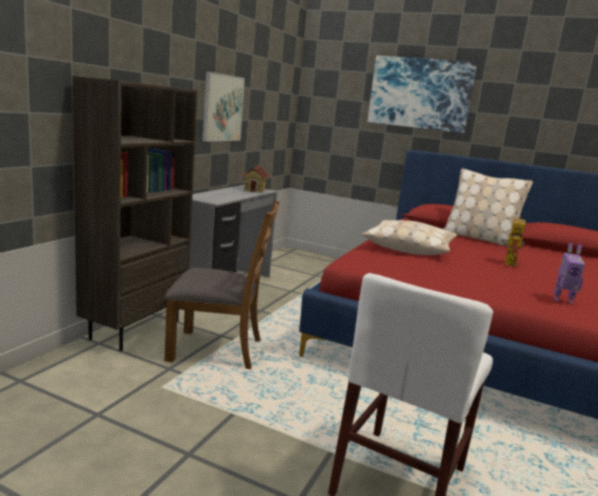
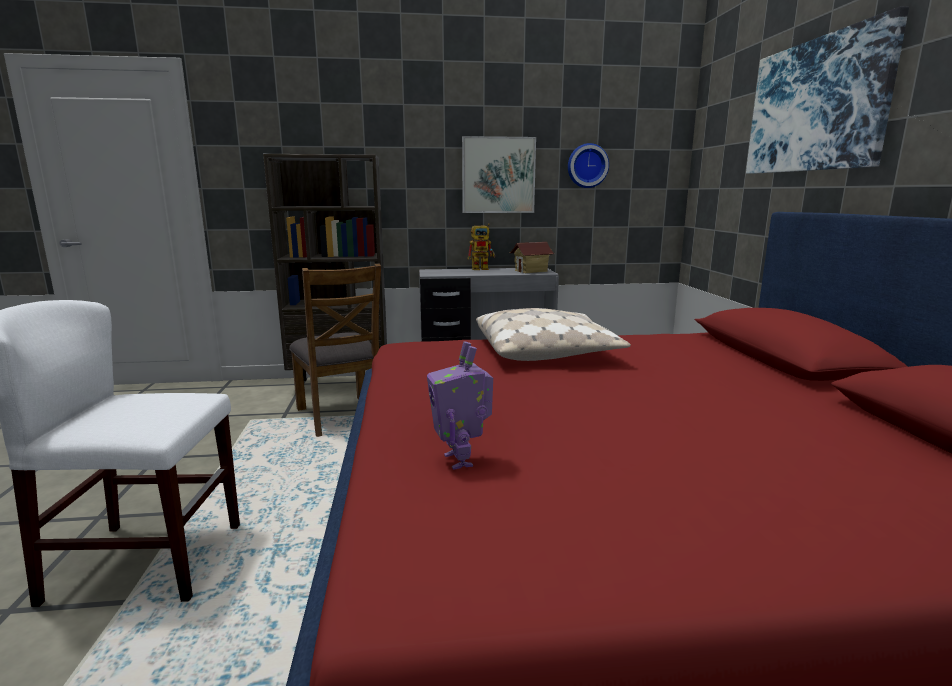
camera: 60 degrees right, 0 degrees up
(262, 103) = (587, 166): none -> wall clock
(479, 238) = (765, 375): beige pillow -> none
(508, 262) = (629, 403): toy robot -> toy robot (483, 269)

